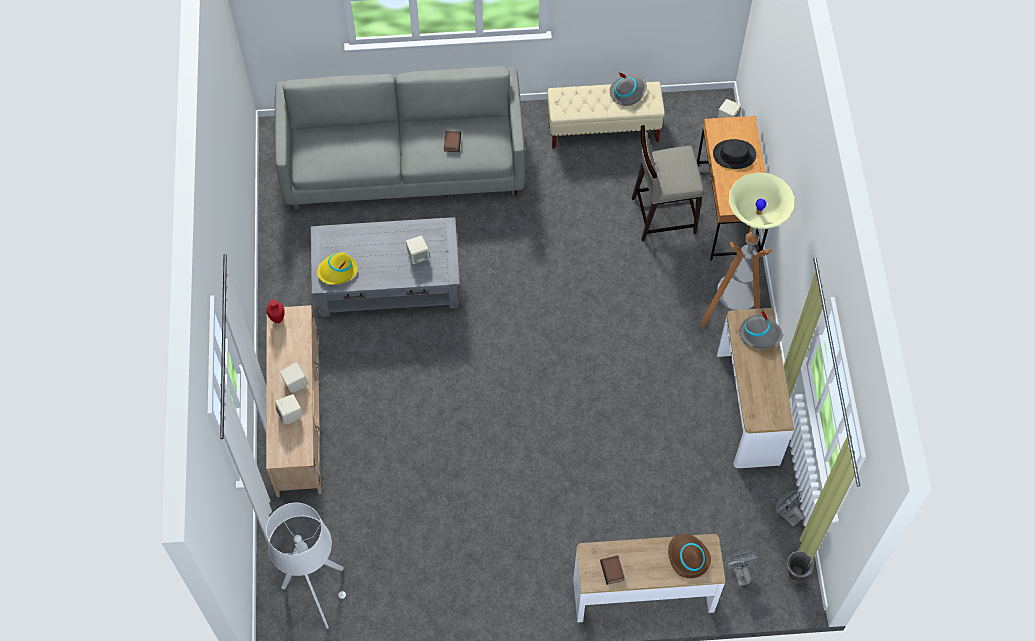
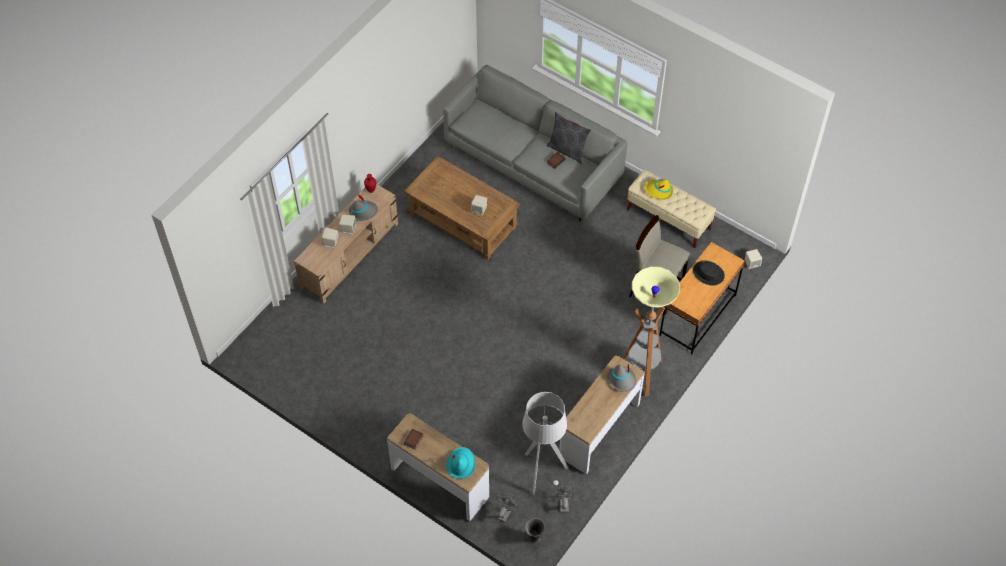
camera: 40 degrees right, 5 degrees down
(317, 594) = (273, 352): grey floor lamp -> grey floor lamp (542, 472)
(337, 271) = (429, 188): yellow hat -> yellow hat (658, 191)
(389, 282) = (463, 220): grey coffee table -> brown coffee table
(452, 121) = (567, 150): none -> grey pillow
(628, 91) = (689, 201): grey hat -> grey hat (363, 211)
(688, 557) = (461, 464): brown hat -> turquoise hat

